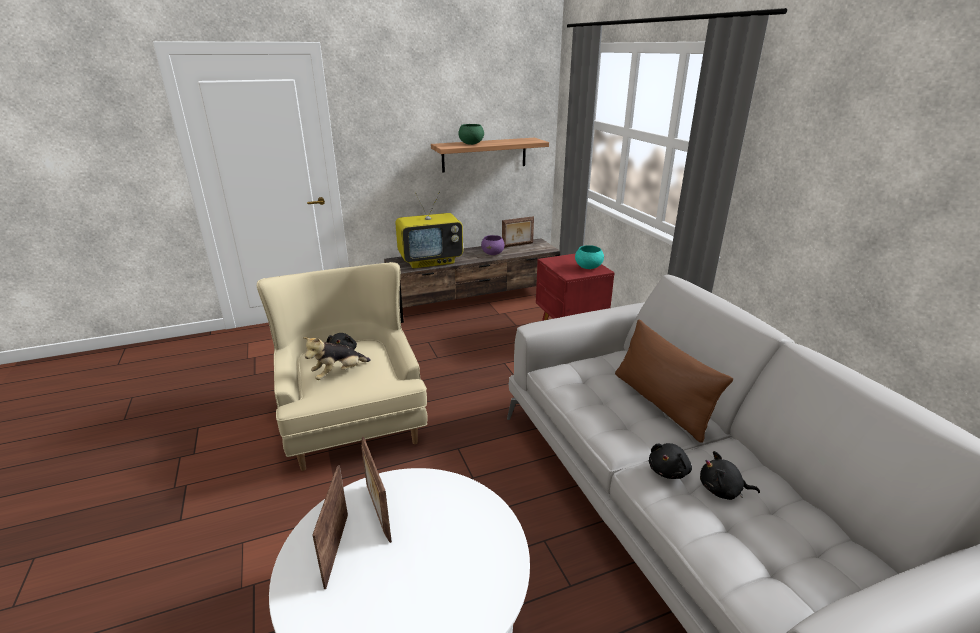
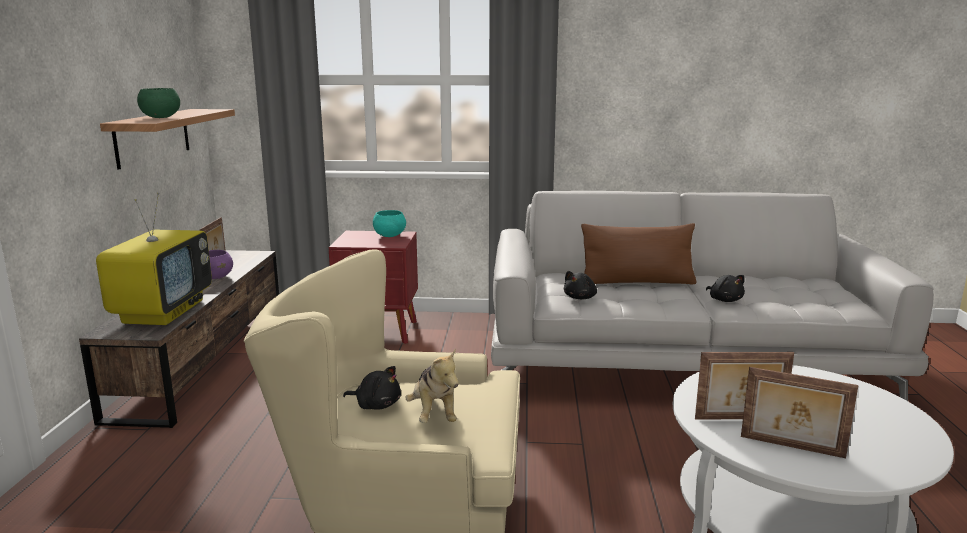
camera: 65 degrees left, 10 degrees down
(722, 490) = (752, 292): black plush toy -> black plush toy (581, 298)

